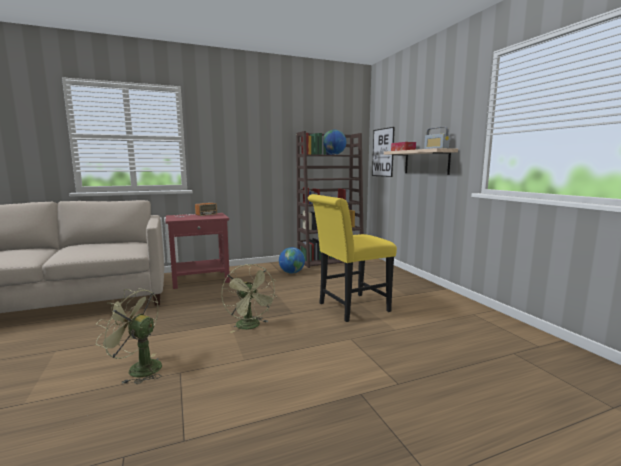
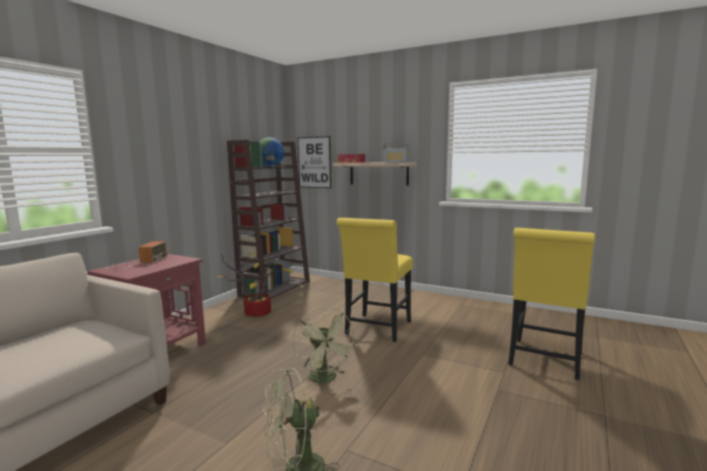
camera: 40 degrees left, 0 degrees up
(251, 327) = (326, 379): green fan -> green fan turned 45 degrees clockwise
(292, 272) = (259, 312): globe -> potted plant
(469, 396) = (545, 361): none -> yellow chair

